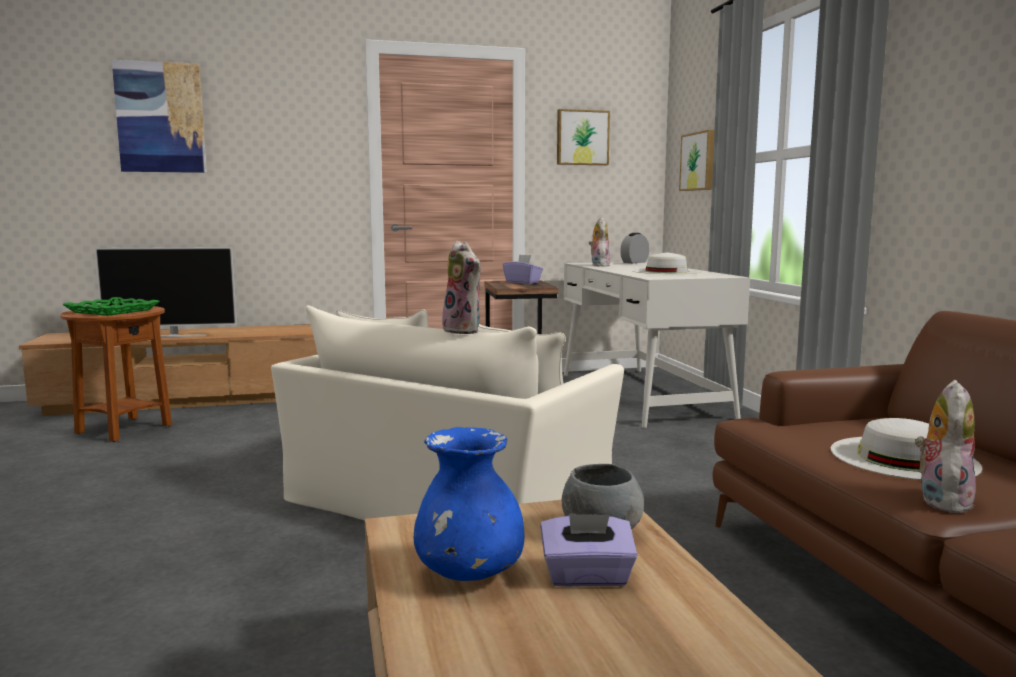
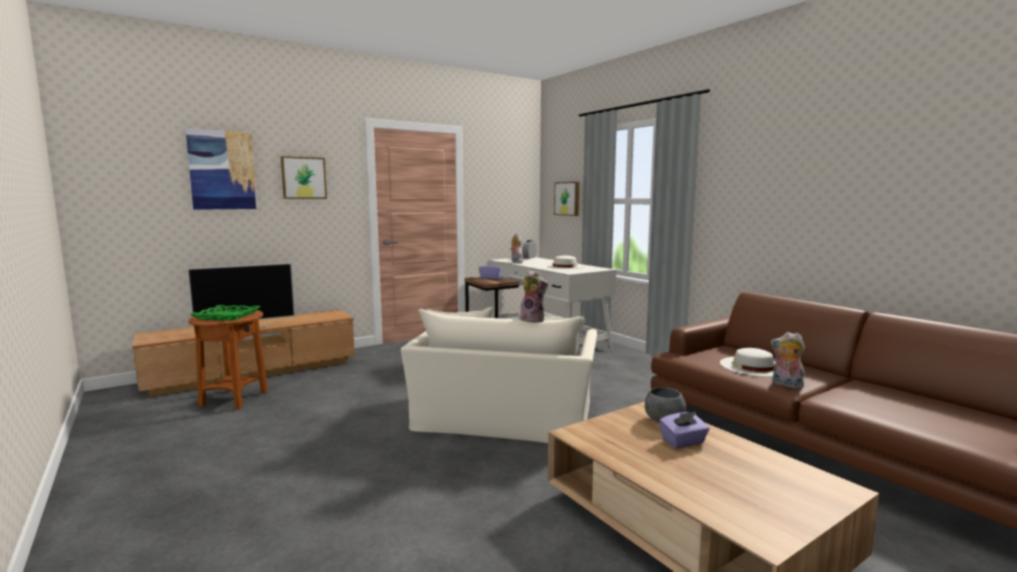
camera: 20 degrees left, 0 degrees up
(469, 573) = (634, 449): blue vase -> none
(582, 138) = (495, 182): picture -> picture (303, 178)
(940, 500) = (786, 385): plush toy -> plush toy turned 60 degrees counterclockwise

